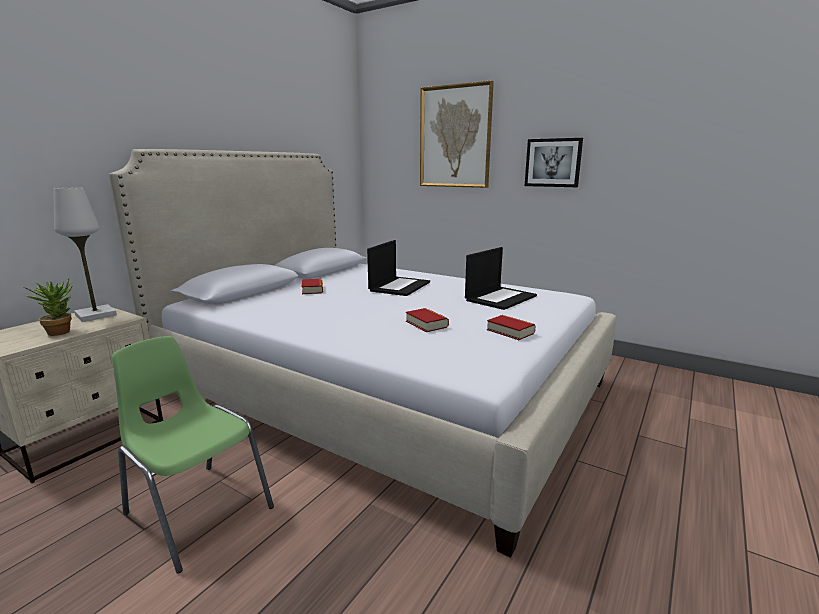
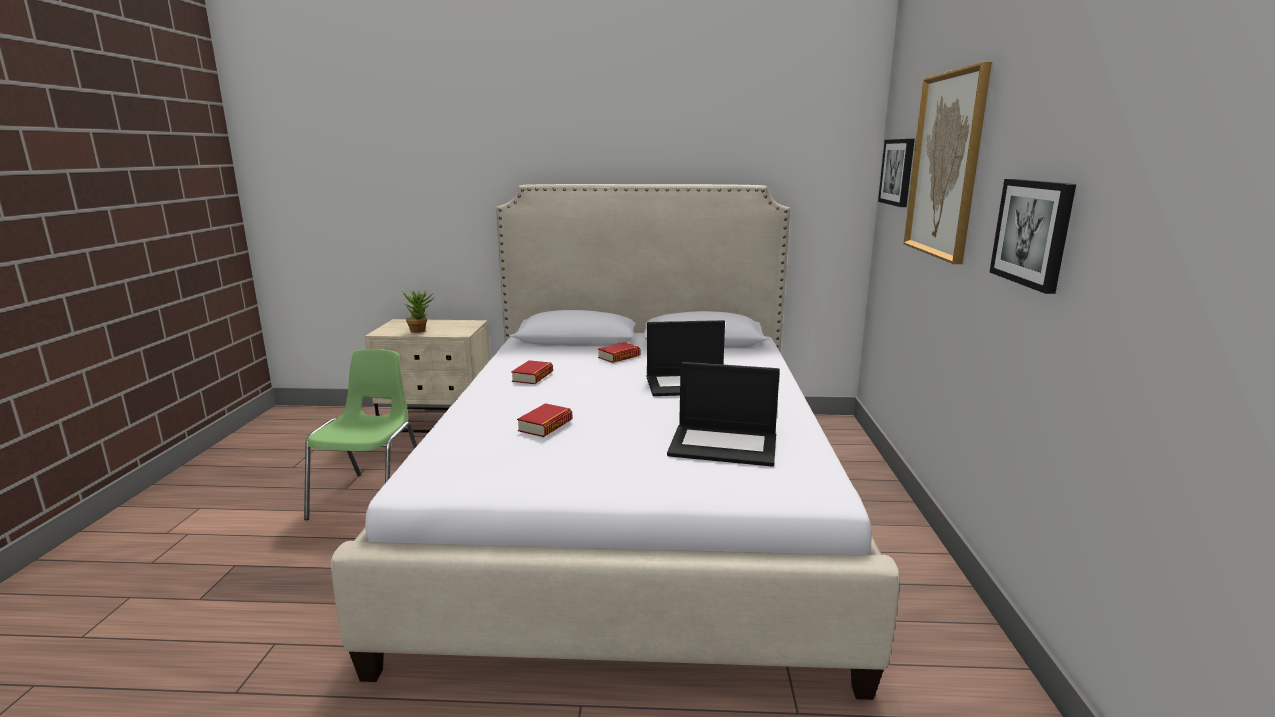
camera: 60 degrees right, 0 degrees up
(95, 315) = (461, 325): white table lamp -> none
(391, 145) = (898, 172): none -> picture
(510, 331) = (572, 473): book -> book (532, 377)

